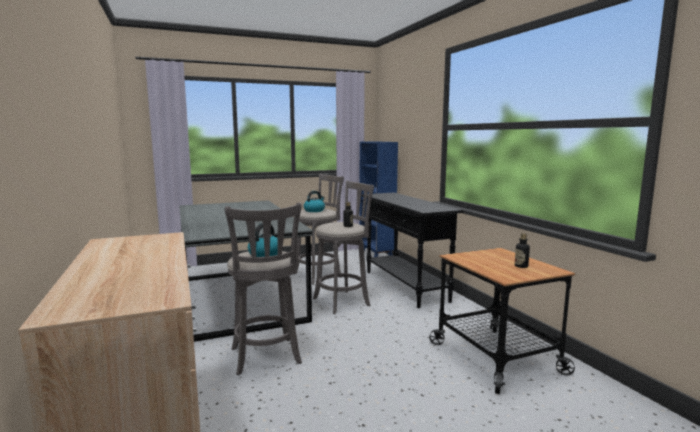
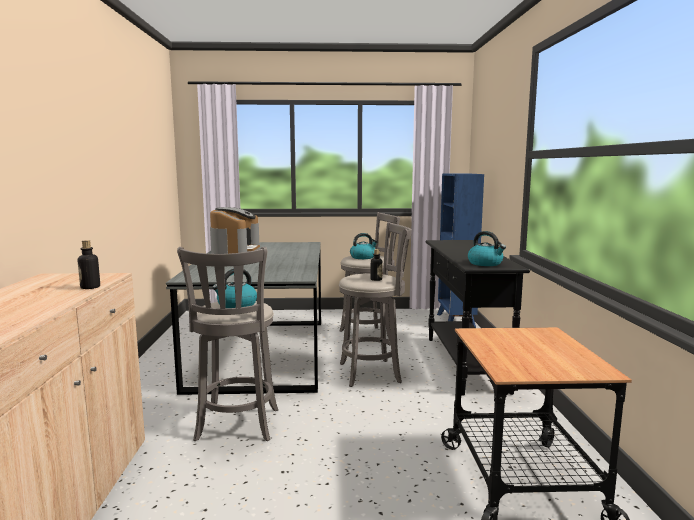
camera: 20 degrees right, 0 degrees up
(204, 211) = (235, 250): none -> coffee machine
(430, 208) = (485, 263): none -> kettle
(521, 266) = (554, 358): bottle -> bottle (90, 287)

